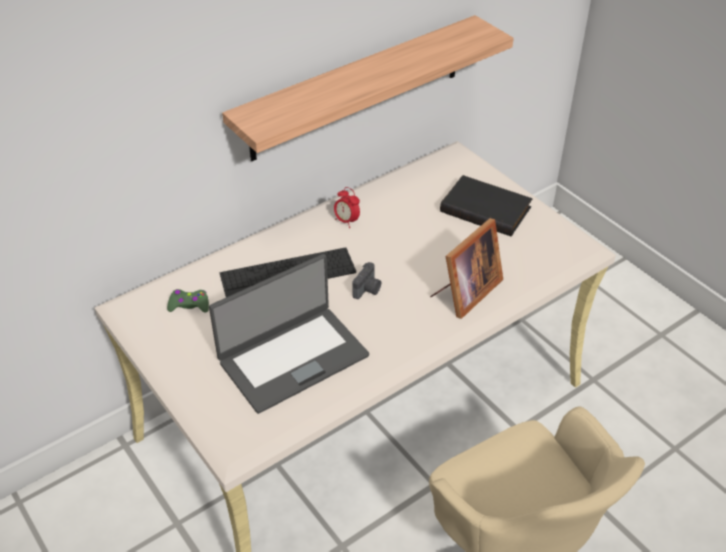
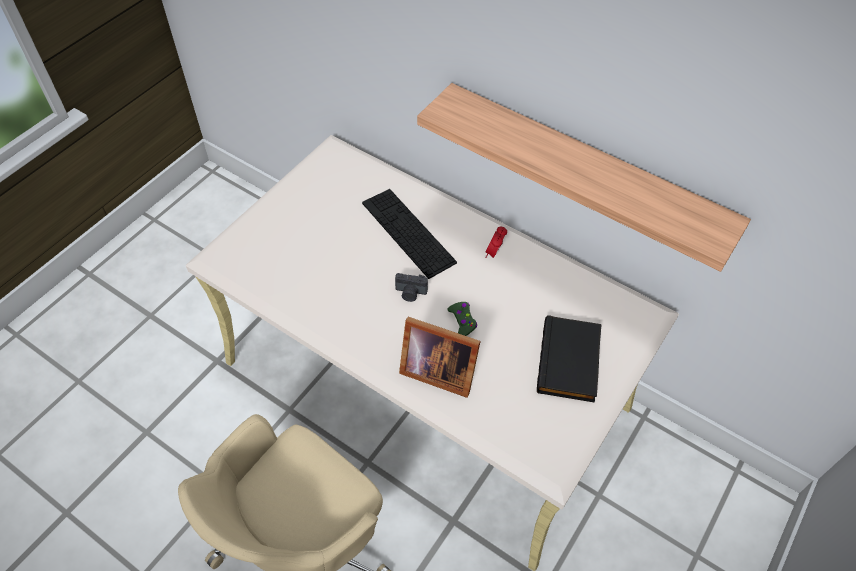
camera: 70 degrees right, 10 degrees up
(189, 305) = (347, 183): green game controller -> green game controller (462, 321)
(292, 358) = (312, 264): laptop -> none

